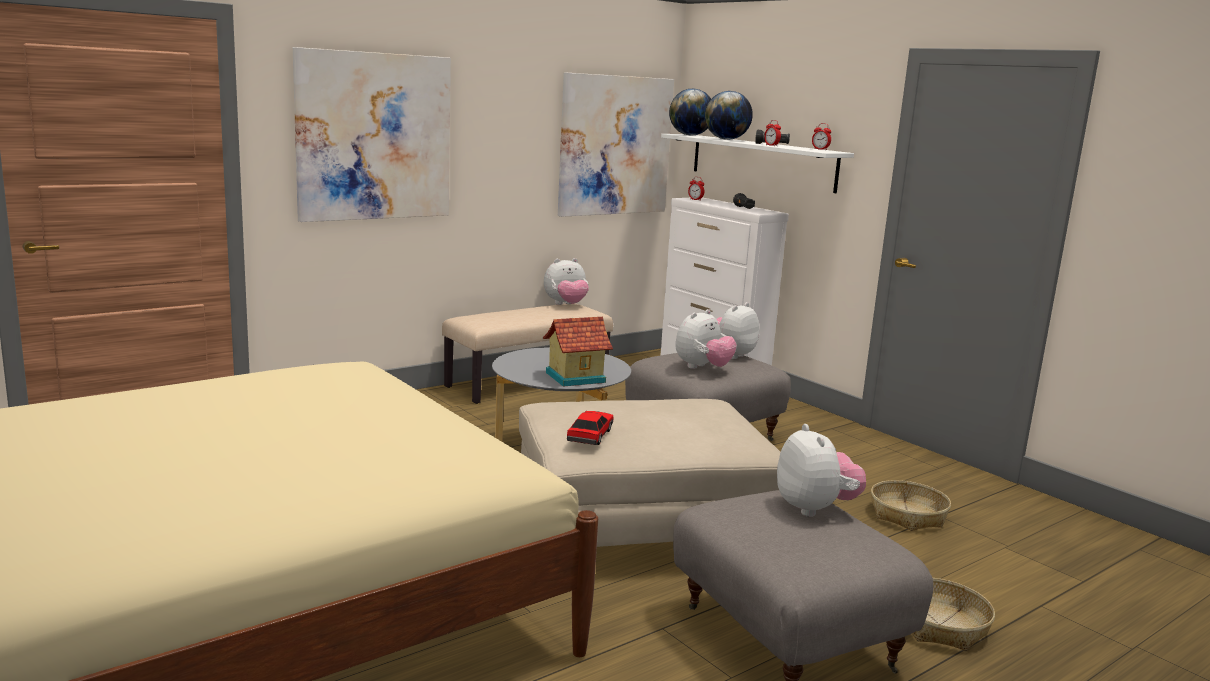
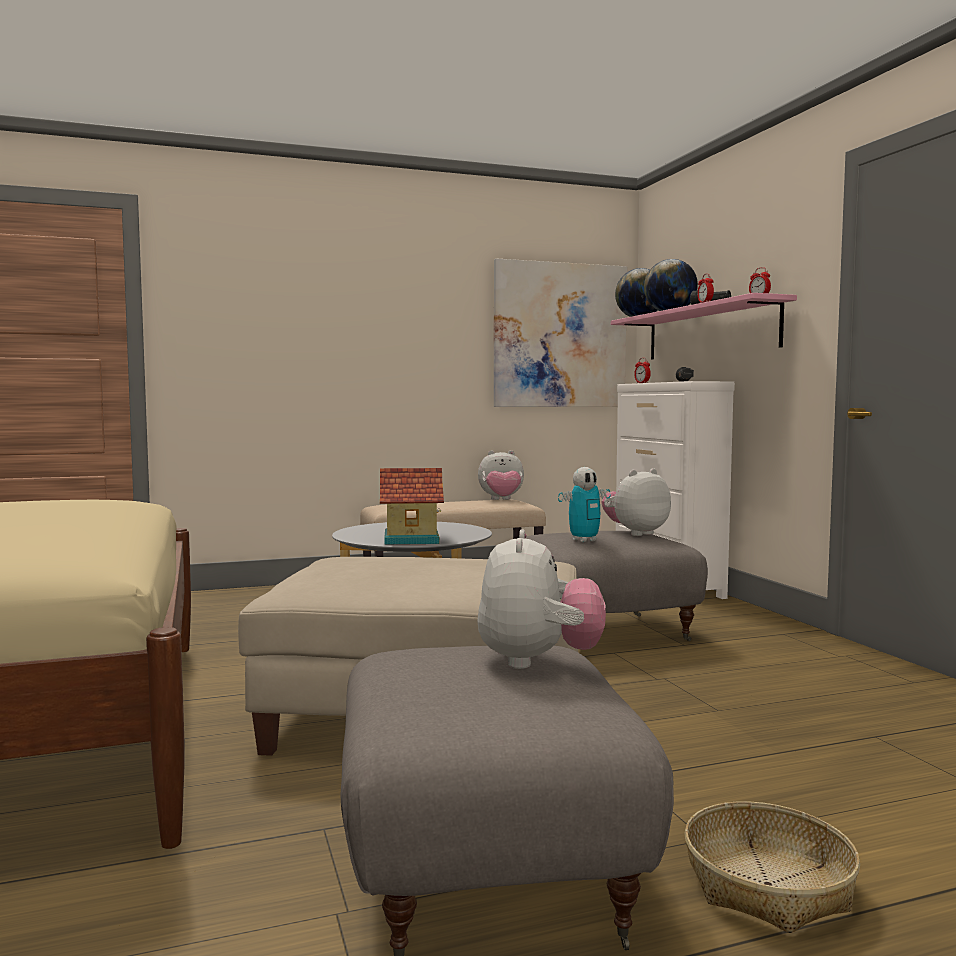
camera: 20 degrees right, 10 degrees down
(374, 137) = (283, 320): picture -> none
(590, 435) = (332, 575): toy car -> none
(702, 368) = (584, 540): plush toy -> toy robot
(762, 162) = (709, 332): white shelf -> pink shelf
(908, 515) = (823, 731): basket -> none

